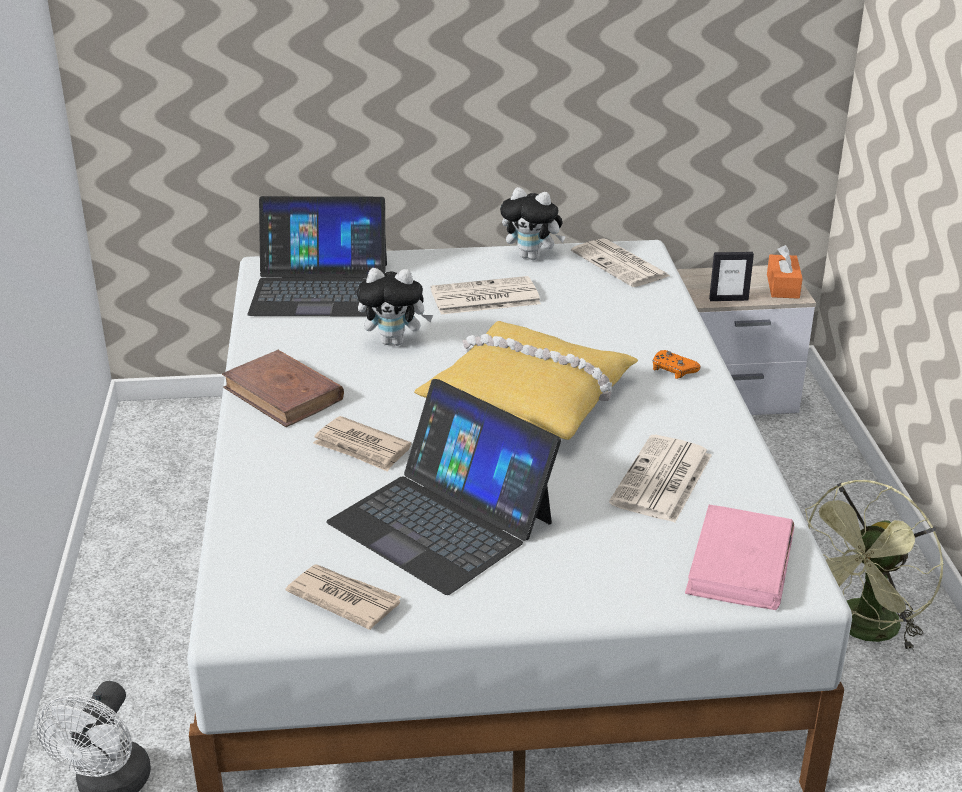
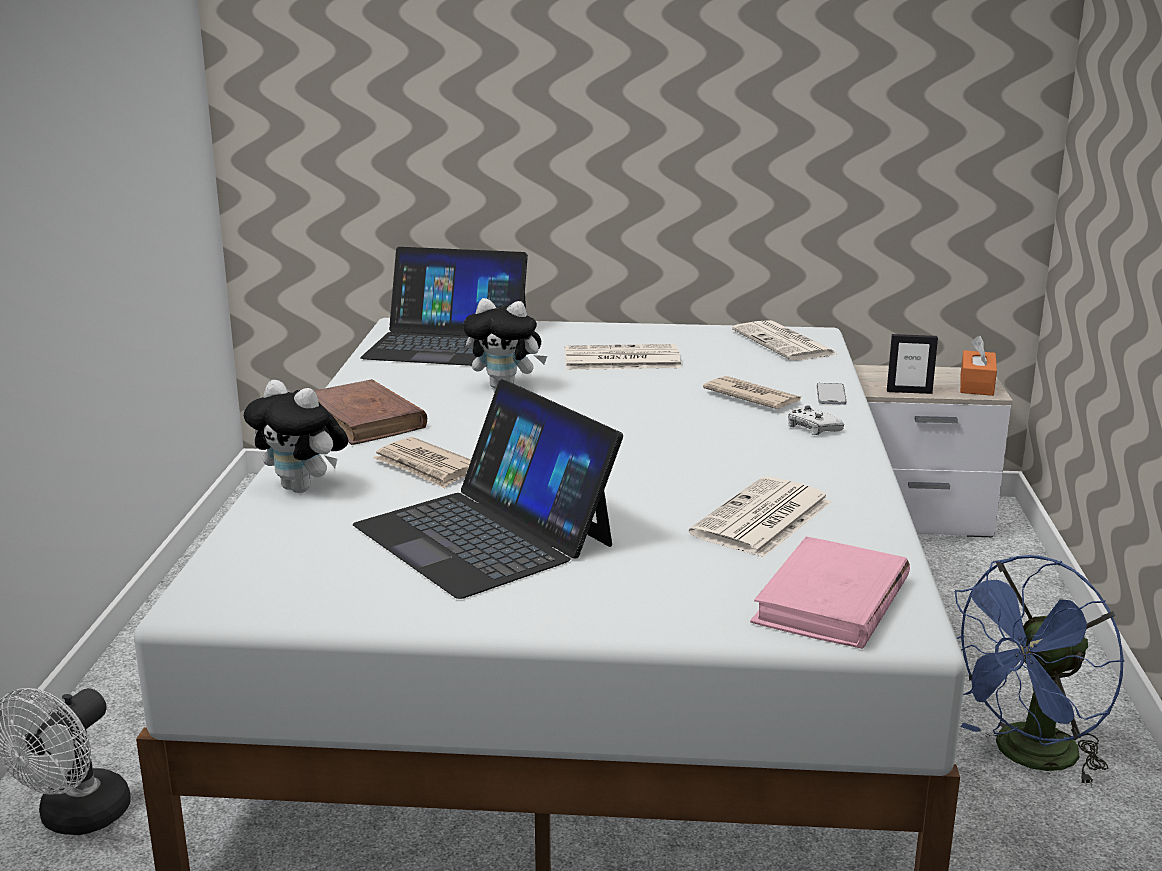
camera: 10 degrees right, 10 degrees down
(343, 598) = (336, 592): newspaper -> newspaper (751, 397)
(530, 395) = (636, 438): yellow pillow -> none
(532, 257) = (688, 332): plush toy -> plush toy (303, 488)
(673, 369) = (812, 428): orange game controller -> white game controller
(678, 328) = (831, 395): none -> phone
(861, 630) = (1027, 757): green fan -> blue fan

